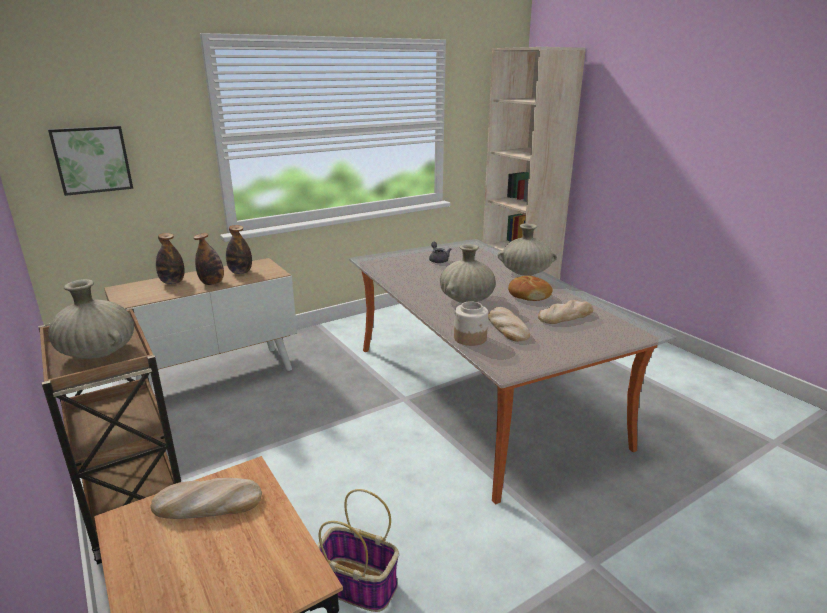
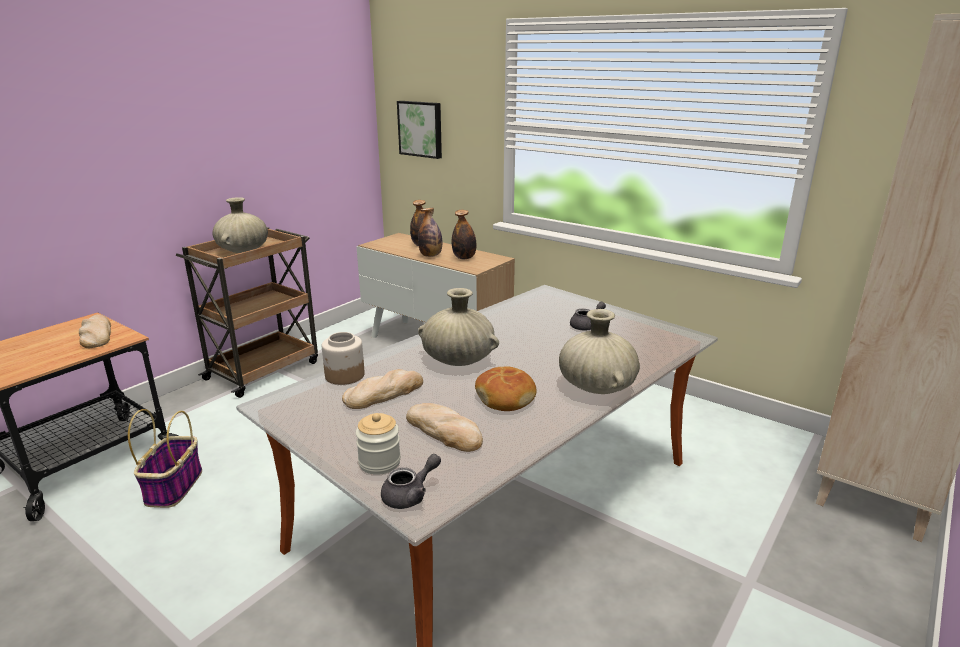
camera: 70 degrees right, 0 degrees up
(600, 337) = (379, 462): none -> jar
(635, 332) = (410, 495): none -> grey teapot

